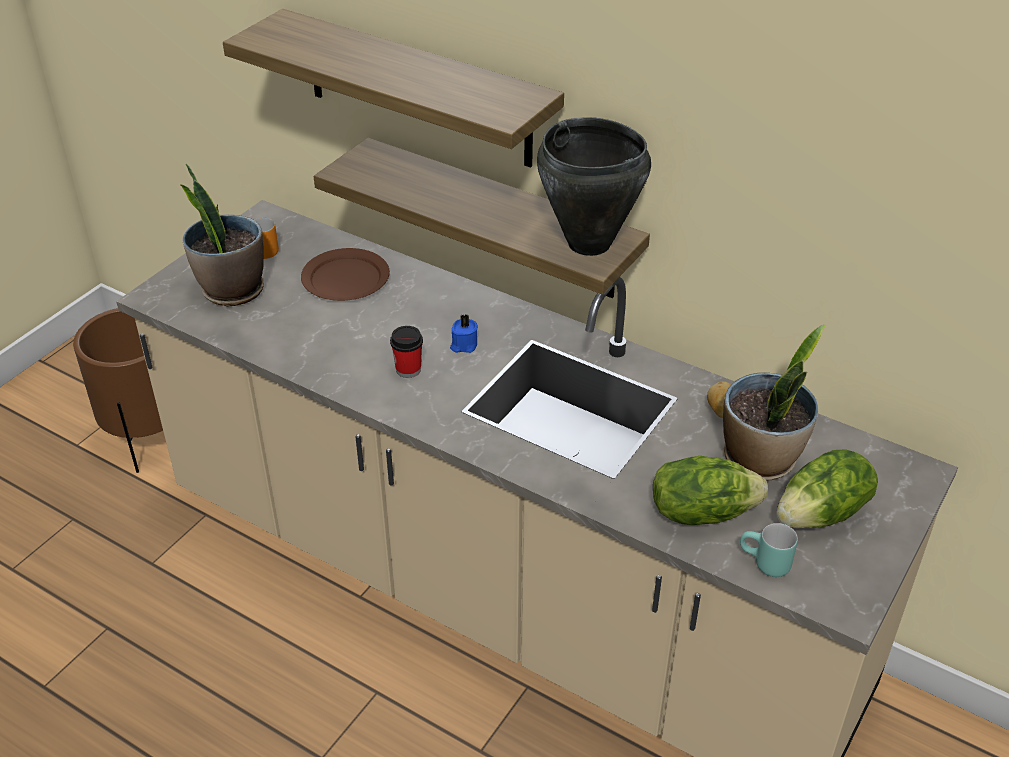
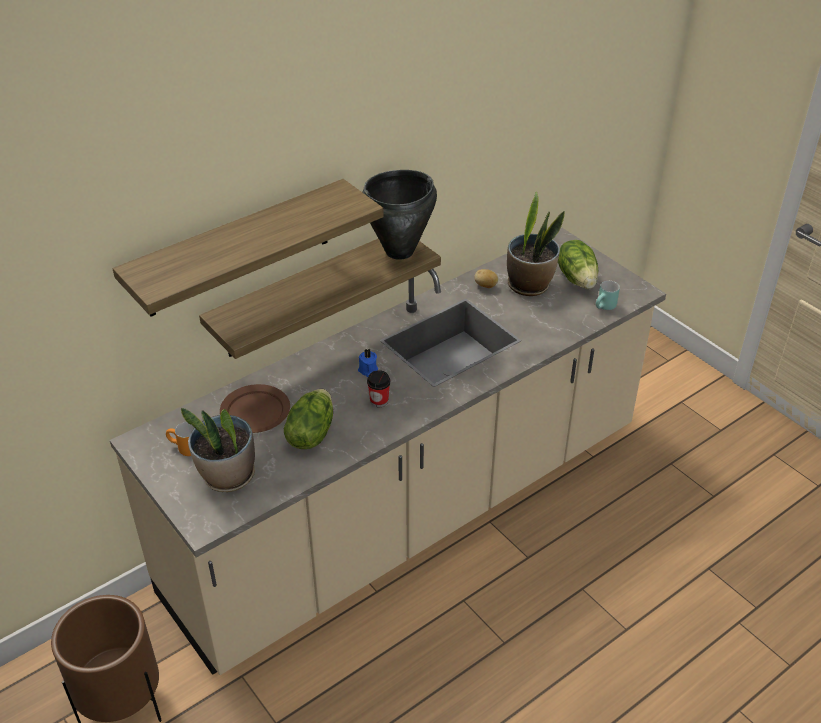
camera: 70 degrees left, 0 degrees up
(702, 511) = (560, 317): lettuce -> lettuce (310, 433)

